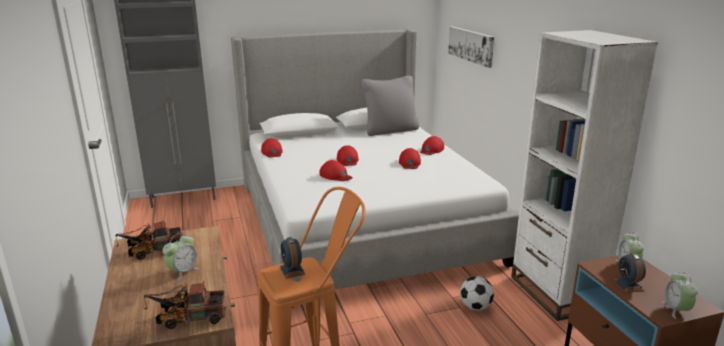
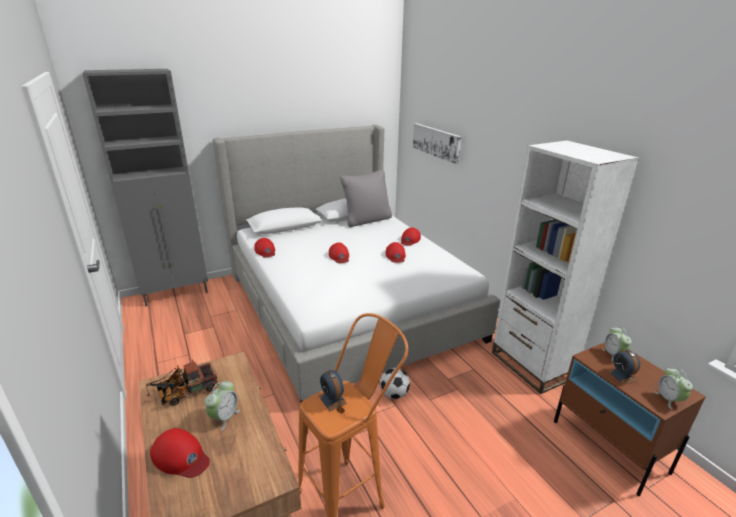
camera: 10 degrees left, 5 degrees up
(187, 318) = (247, 481): toy truck -> none
(335, 176) = (334, 275): red cap -> red cap (181, 457)
(475, 307) = (470, 387): football -> football (394, 394)

